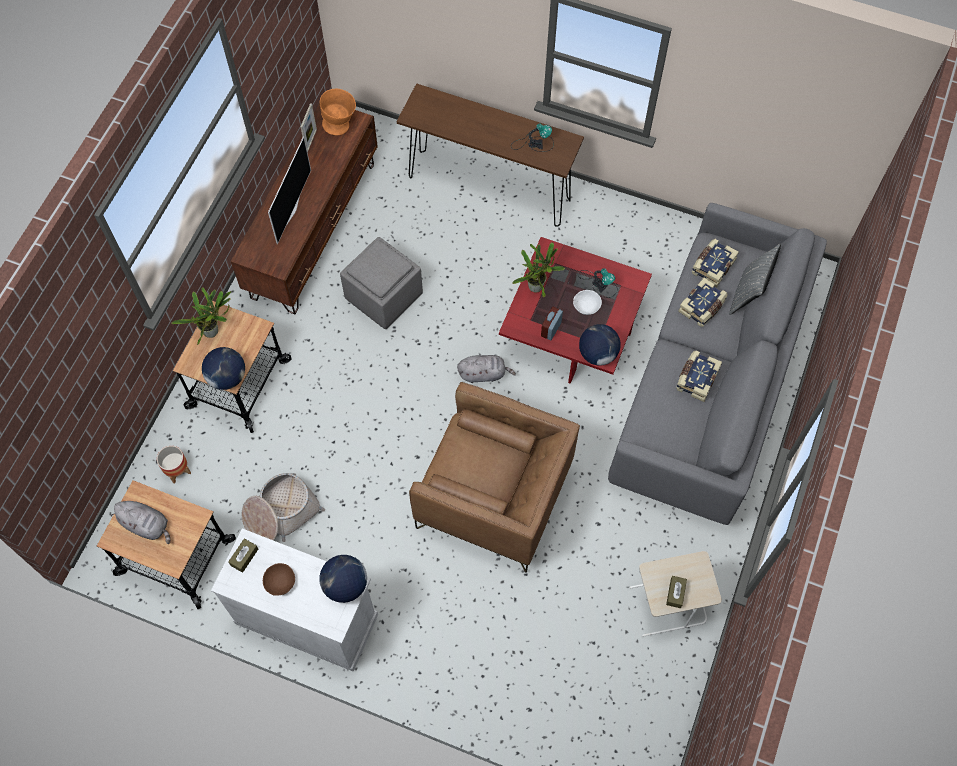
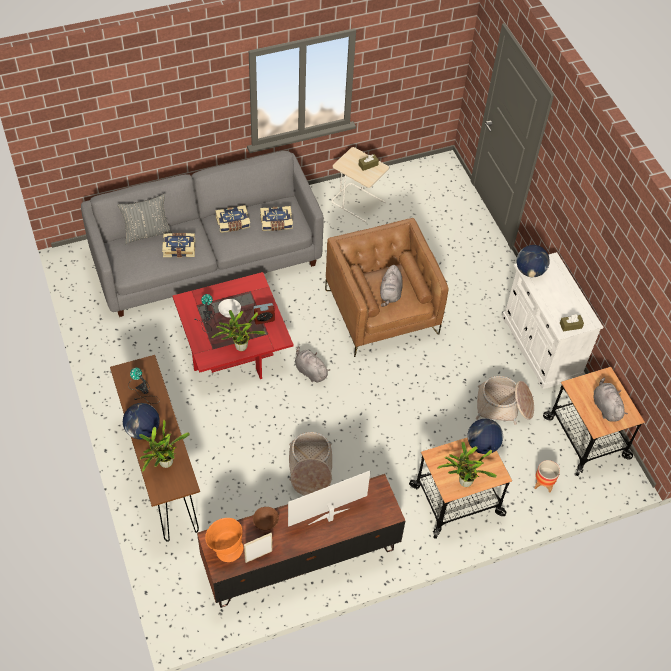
camera: 135 degrees left, 10 degrees down
(280, 582) = (562, 299): brown bowl -> brown bowl (266, 522)
(384, 295) = (310, 469): grey ottoman -> basket
(445, 113) = (164, 463): none -> potted plant
(472, 460) = (390, 293): none -> grey plush toy
(597, 354) = (258, 286): globe -> globe (143, 430)
(712, 266) = (143, 260): book -> book (276, 223)

